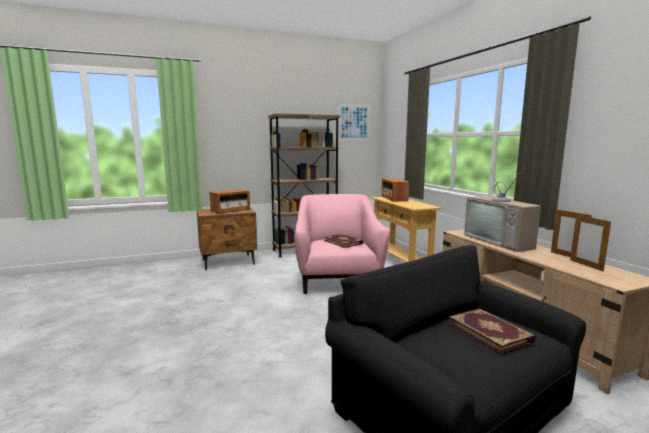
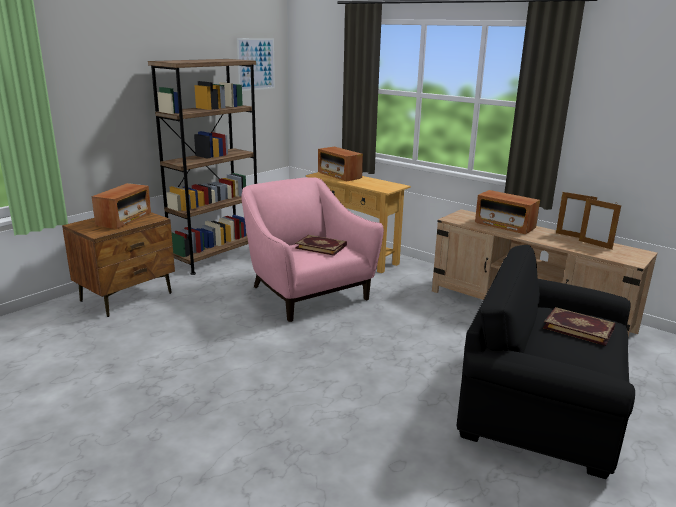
camera: 30 degrees left, 10 degrees up
(501, 241) = (504, 226): television -> radio

